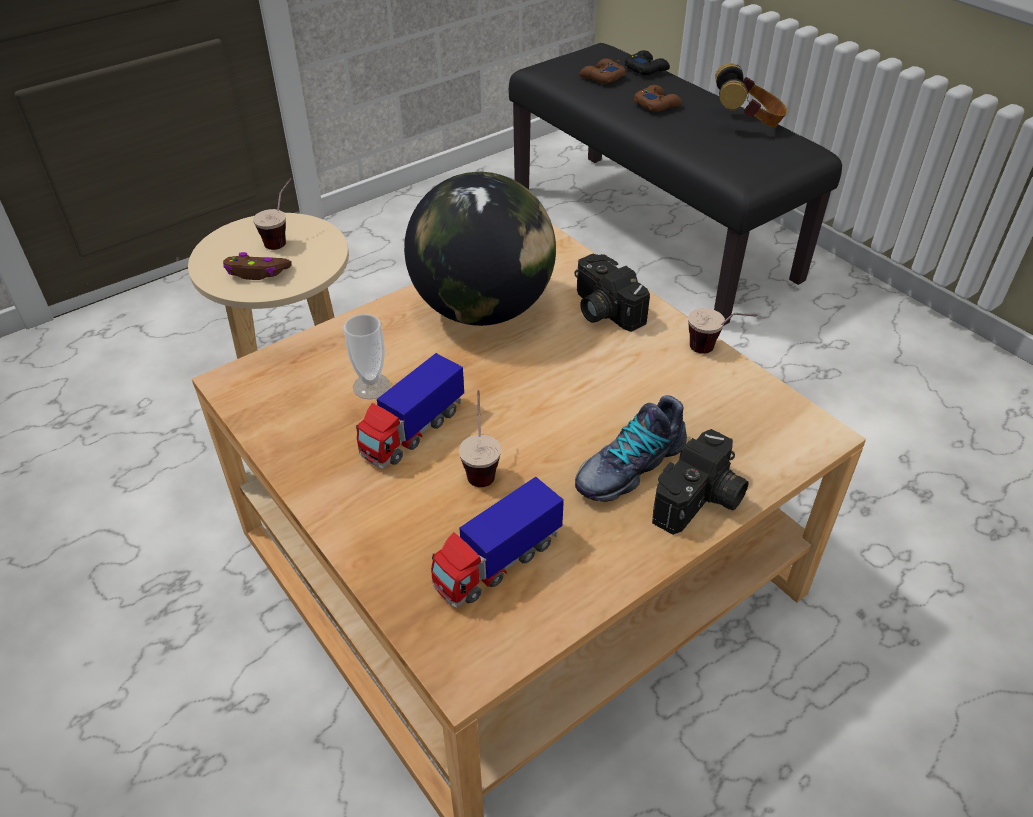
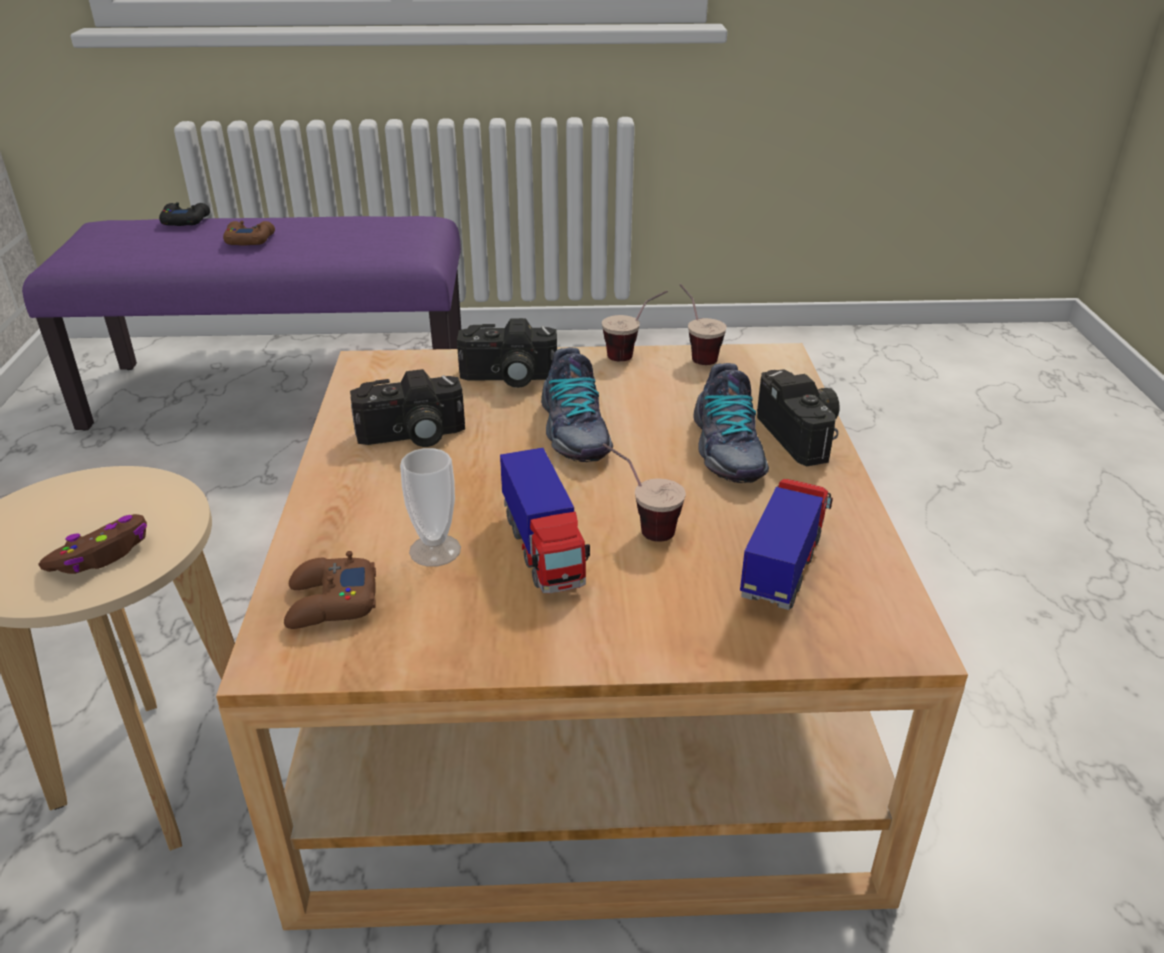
camera: 55 degrees left, 10 degrees down
(283, 238) = (67, 510): cup -> cup (695, 354)
(482, 309) = (411, 436): globe -> camera
(497, 563) = (782, 568): toy truck -> toy truck turned 150 degrees counterclockwise
(567, 375) = (573, 430): none -> shoe
(601, 77) = (152, 242): brown game controller -> brown game controller (330, 603)
(652, 233) = (283, 392): black bench -> purple bench
(747, 123) = (354, 222): headphones -> none

